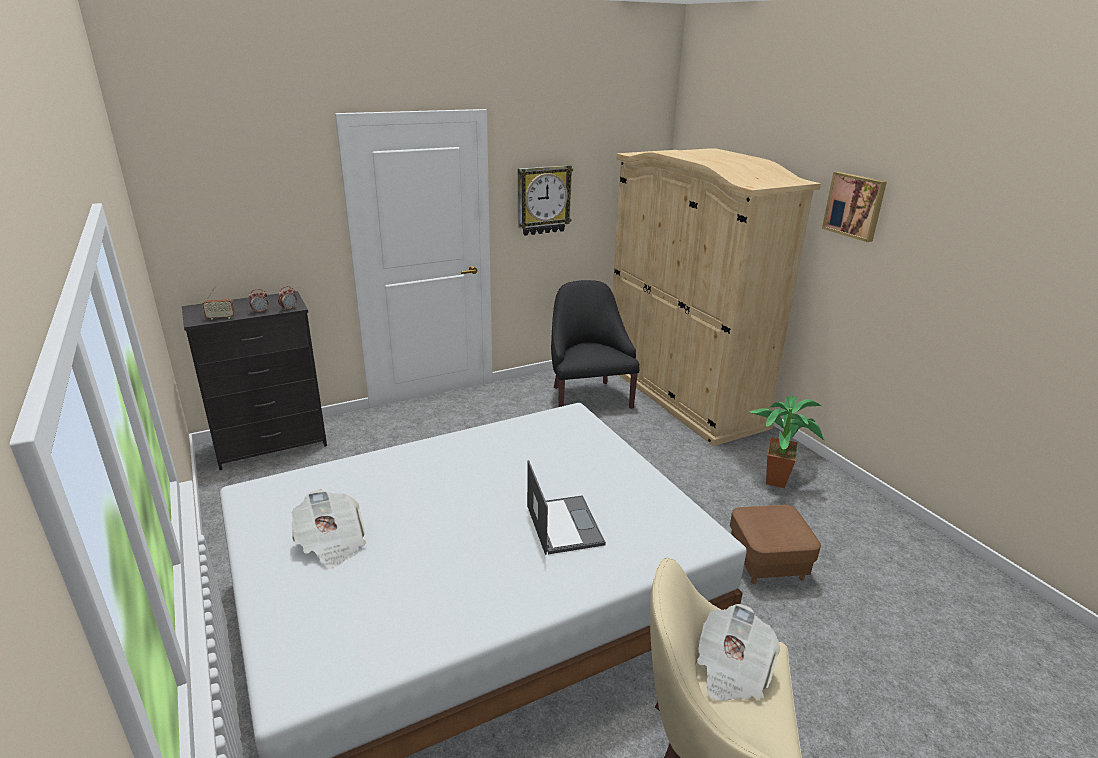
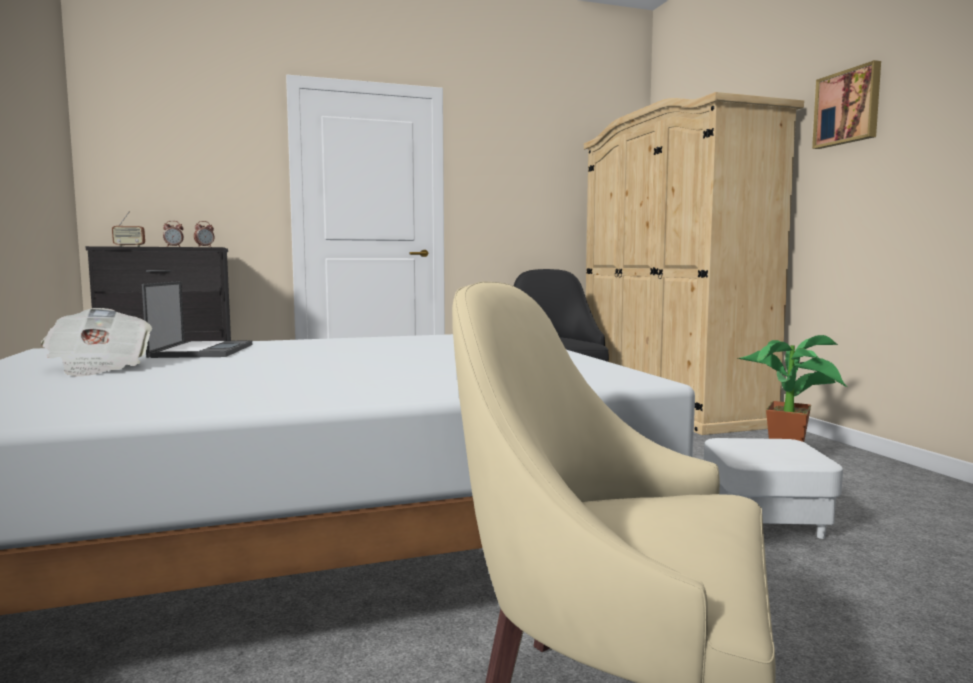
camera: 10 degrees right, 20 degrees down
(543, 200) = (504, 188): wall clock -> none
(563, 524) = (422, 368): laptop -> laptop (202, 350)
(731, 670) = (639, 501): newspaper -> none
(767, 563) = (765, 521): brown ottoman -> white ottoman

